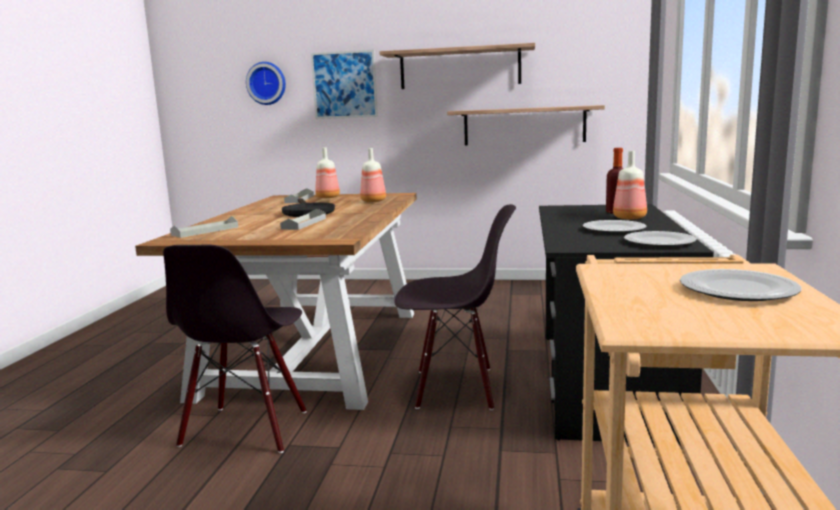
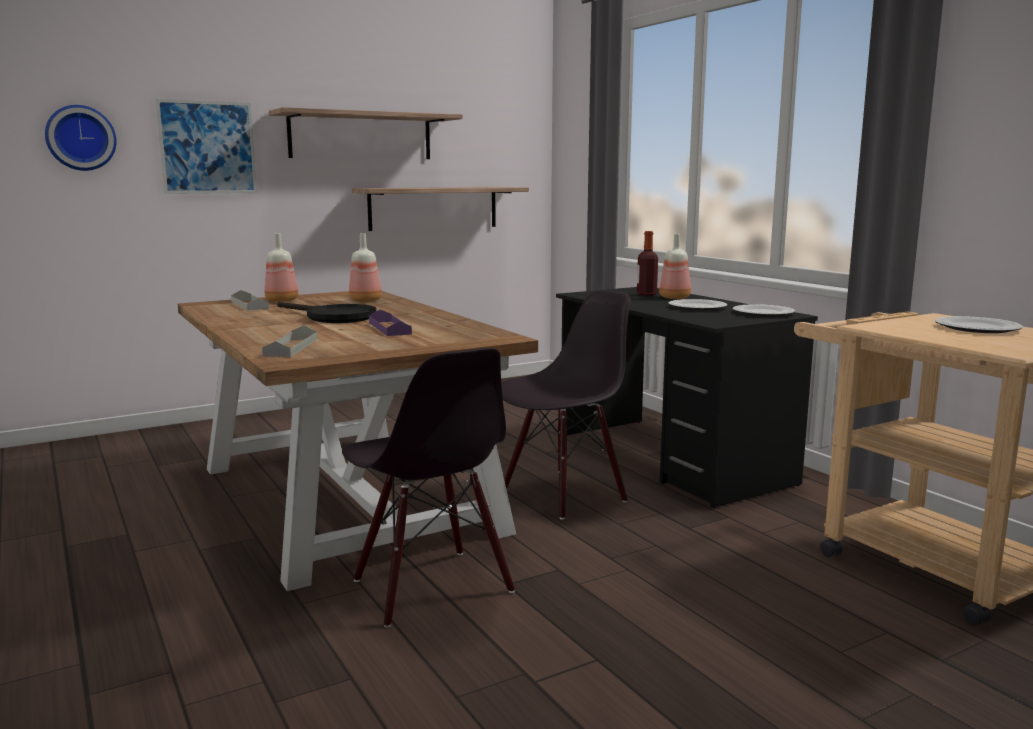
camera: 40 degrees left, 0 degrees up
(304, 223) = (389, 328): grey tray -> purple tray

